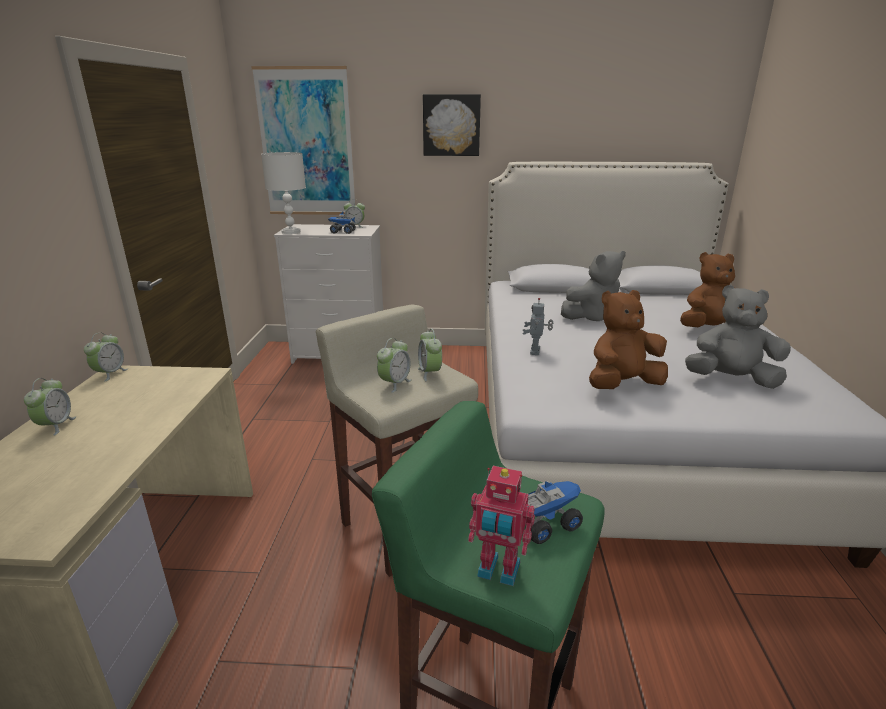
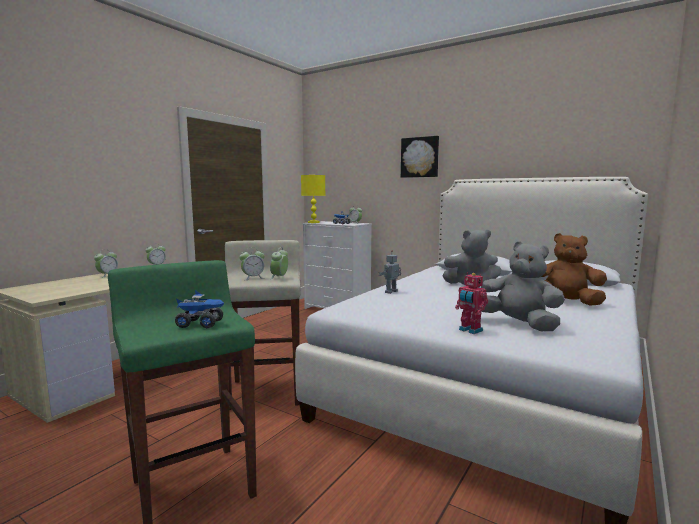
camera: 30 degrees right, 15 degrees down
(290, 232) = (313, 222): white table lamp -> yellow table lamp
(306, 143) = (336, 172): picture -> none
(498, 571) = (142, 330): toy robot -> toy robot (469, 330)
(622, 385) = (418, 312): brown plush toy -> none

